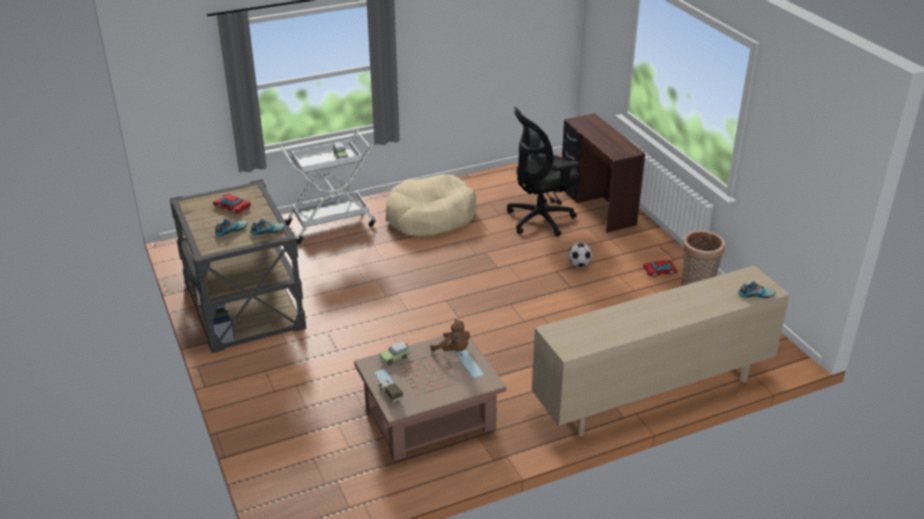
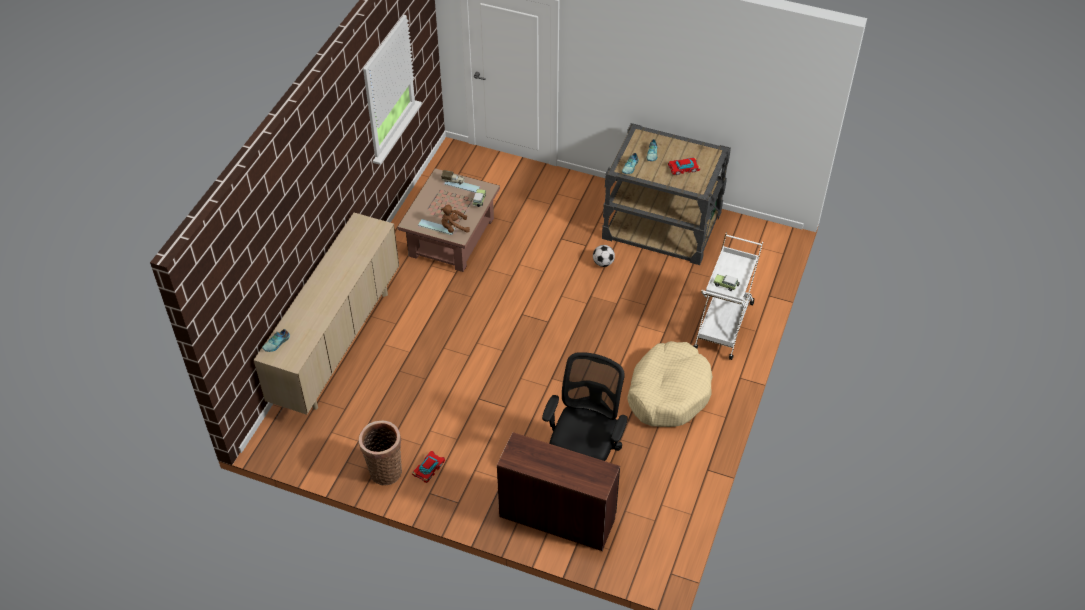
camera: 135 degrees right, 15 degrees up
(579, 264) = (497, 427): football -> football (603, 263)

